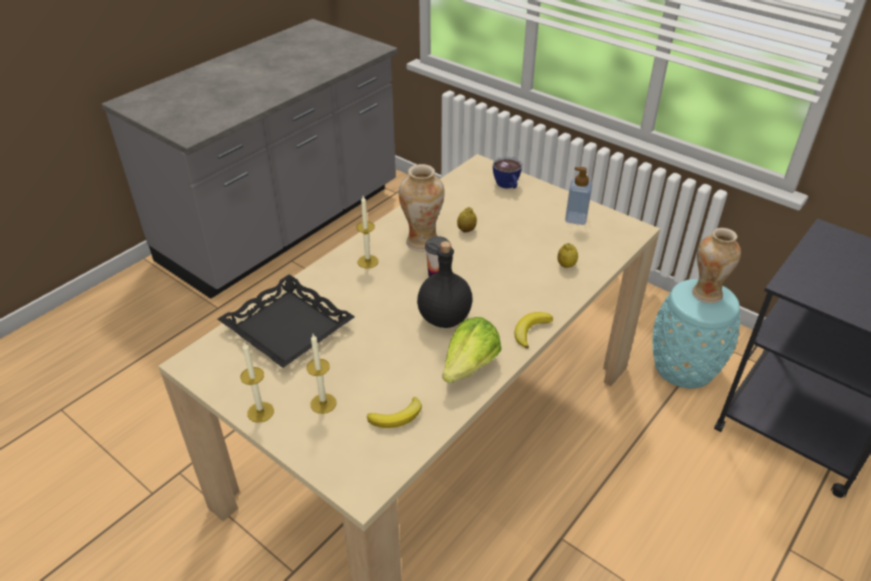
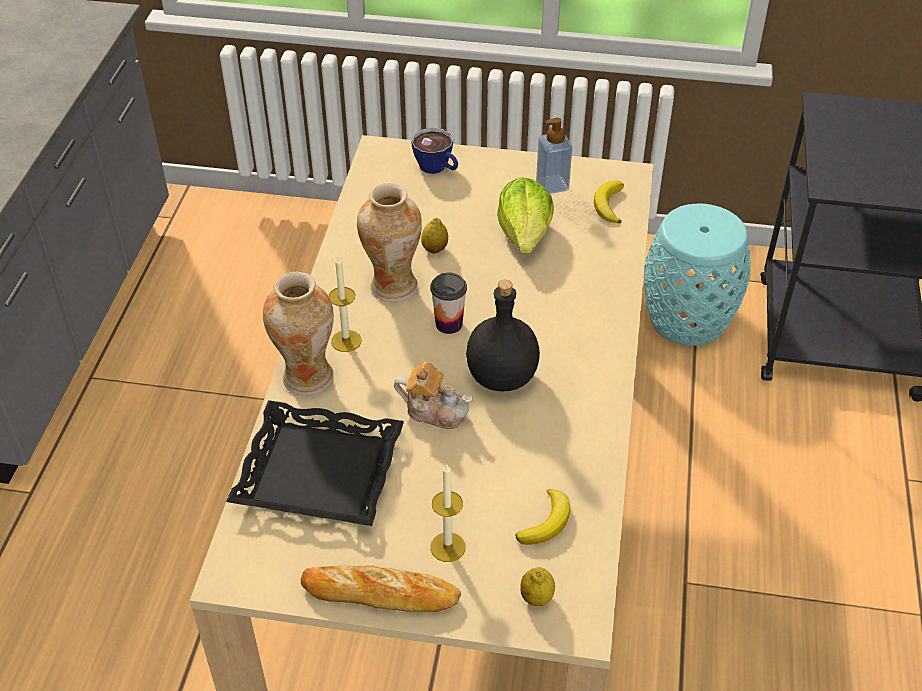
camera: 30 degrees left, 5 degrees up
(260, 412) = (381, 594): candle -> bread
(385, 321) = (434, 411): none -> teapot
(470, 366) = (578, 423): lettuce -> lettuce (525, 235)
(530, 330) = (610, 351): banana -> banana (608, 205)
(566, 265) = (587, 251): lemon -> lemon (536, 598)
(706, 294) = (702, 222): vase -> vase (307, 377)

